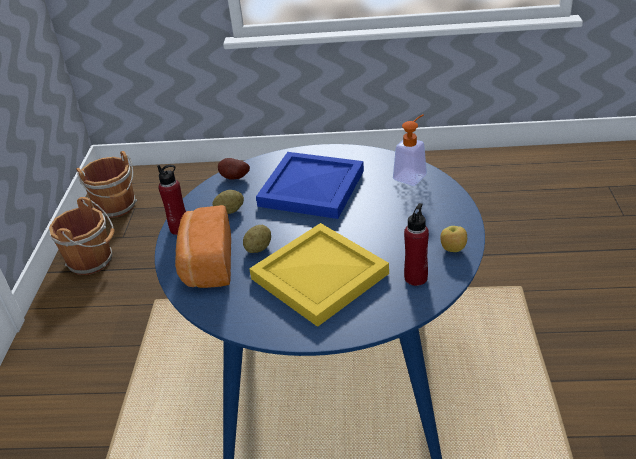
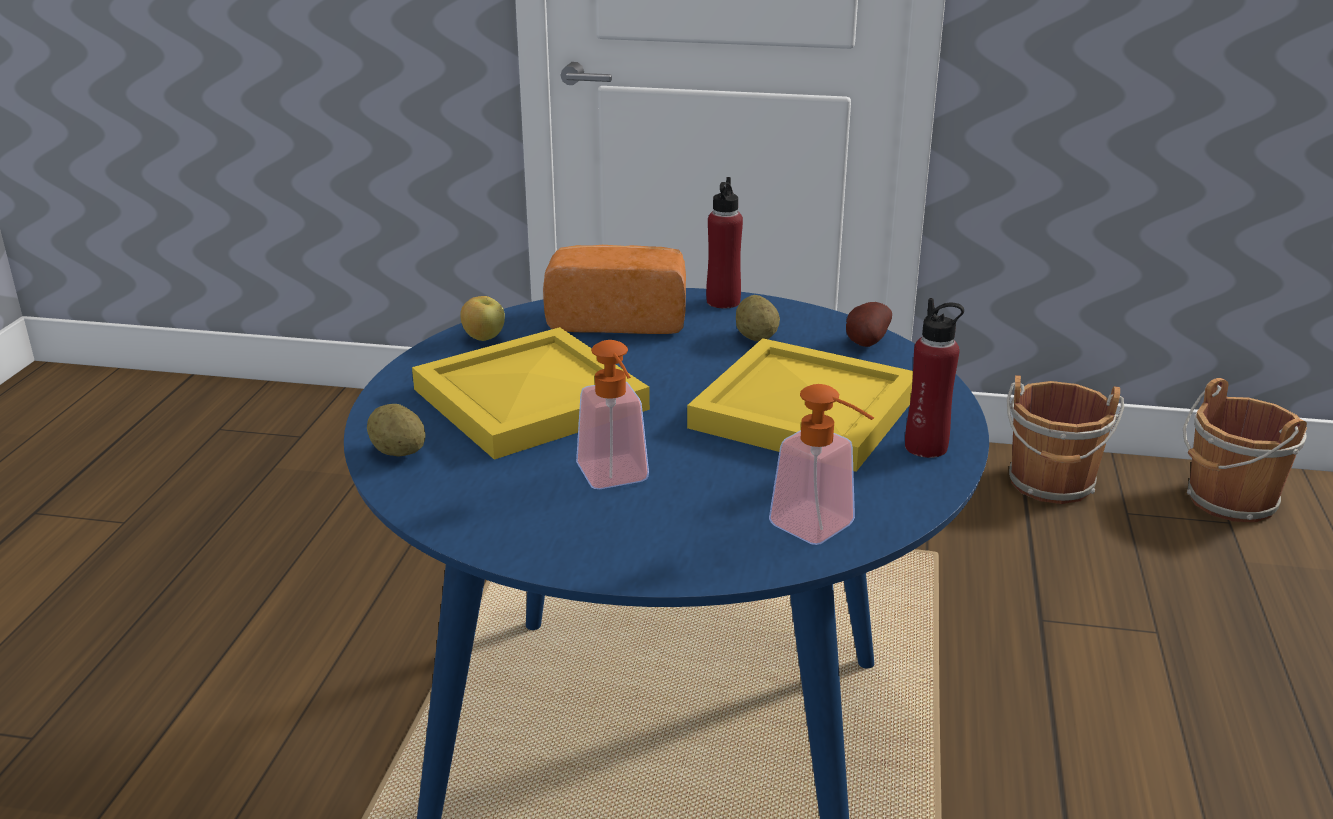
camera: 95 degrees right, 10 degrees down
(258, 248) = (636, 356): potato -> potato (398, 452)
(311, 187) = (809, 410): blue tray -> yellow tray
(394, 231) = (616, 480): none -> soap dispenser
(416, 277) = (464, 483): red bottle -> red bottle (926, 447)
(453, 249) = (519, 535): apple -> apple (484, 338)

